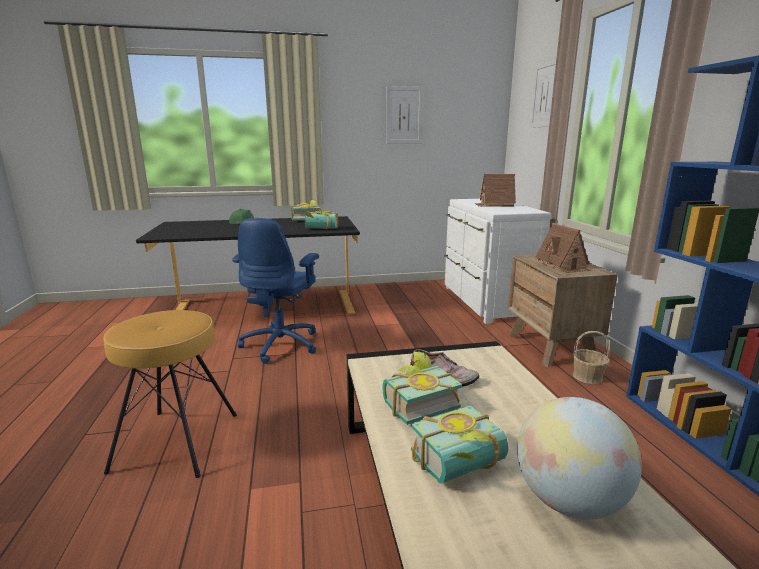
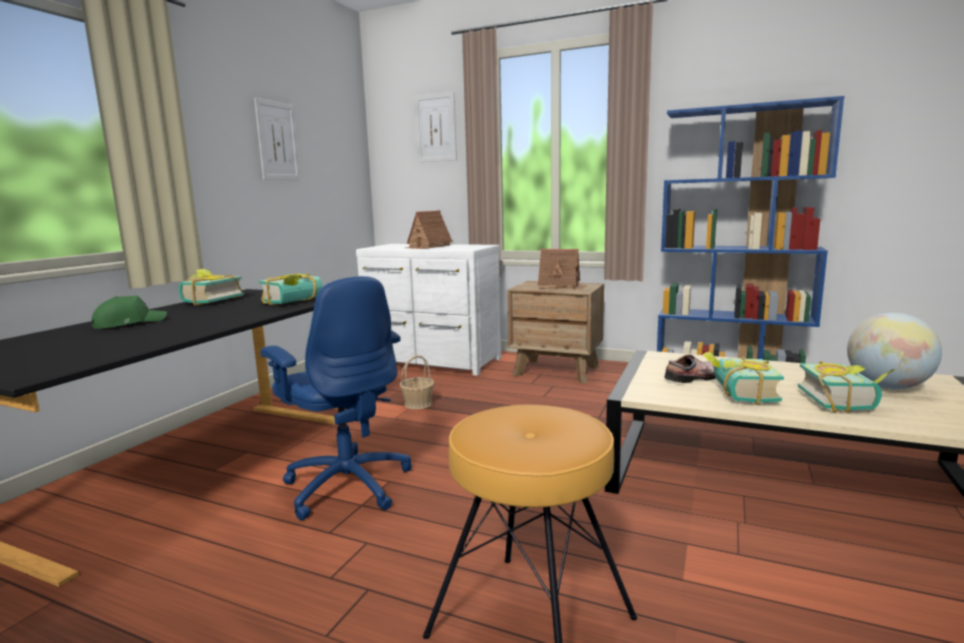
camera: 55 degrees left, 5 degrees down
(587, 377) = (617, 377): basket -> basket (418, 404)

